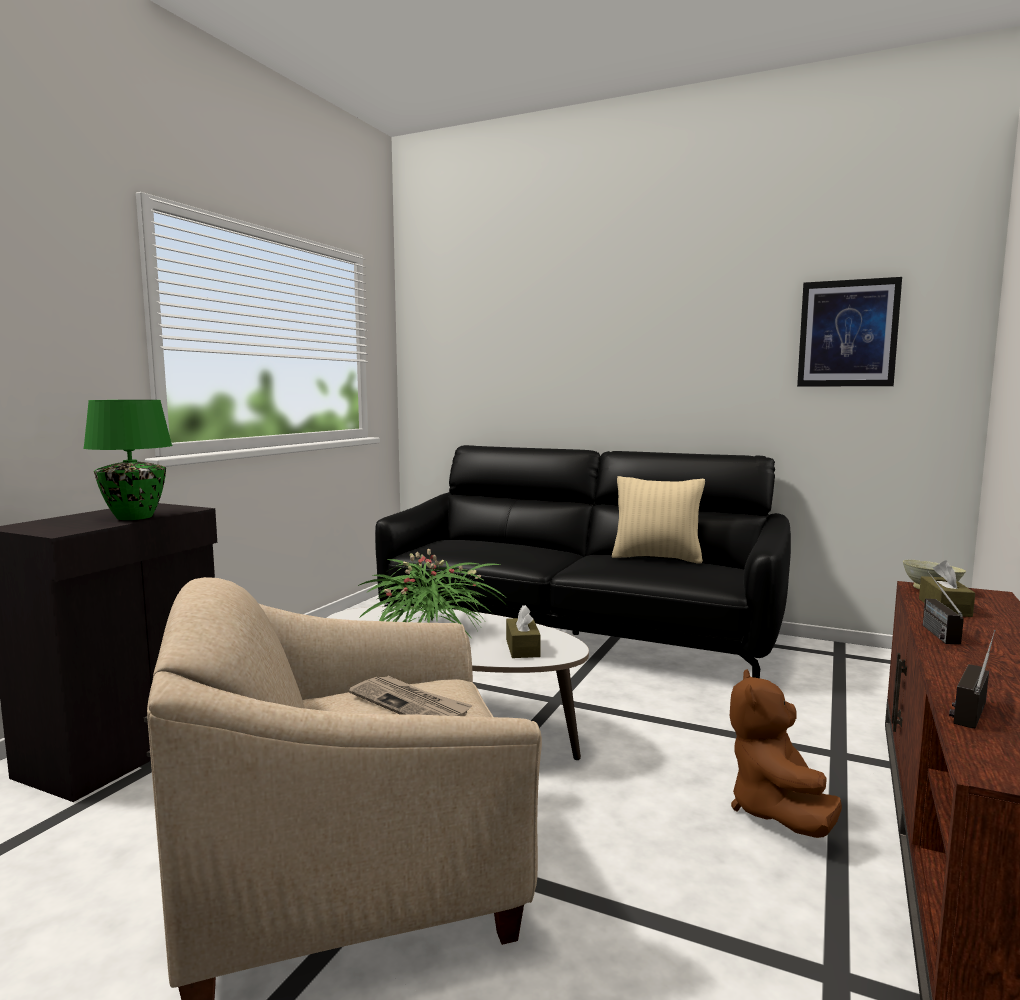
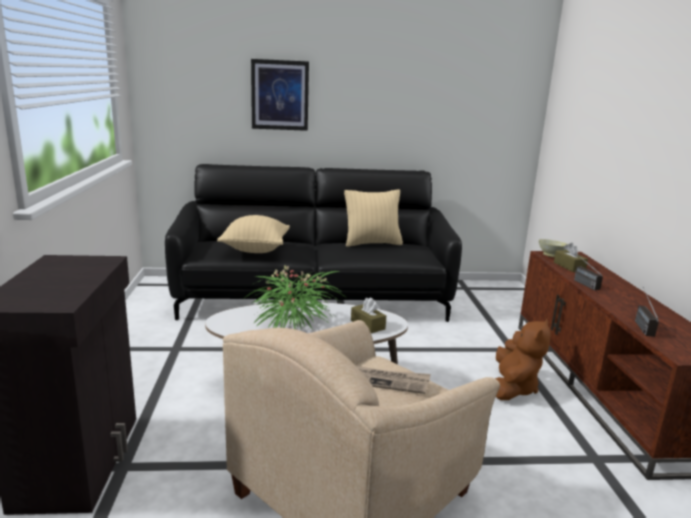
camera: 30 degrees left, 10 degrees up
(133, 517) = (84, 277): green table lamp -> none
(485, 550) = (255, 249): none -> beige pillow
(776, 811) = (512, 388): brown plush toy -> brown plush toy turned 135 degrees counterclockwise
(847, 333) = (473, 93): picture -> picture (280, 95)

